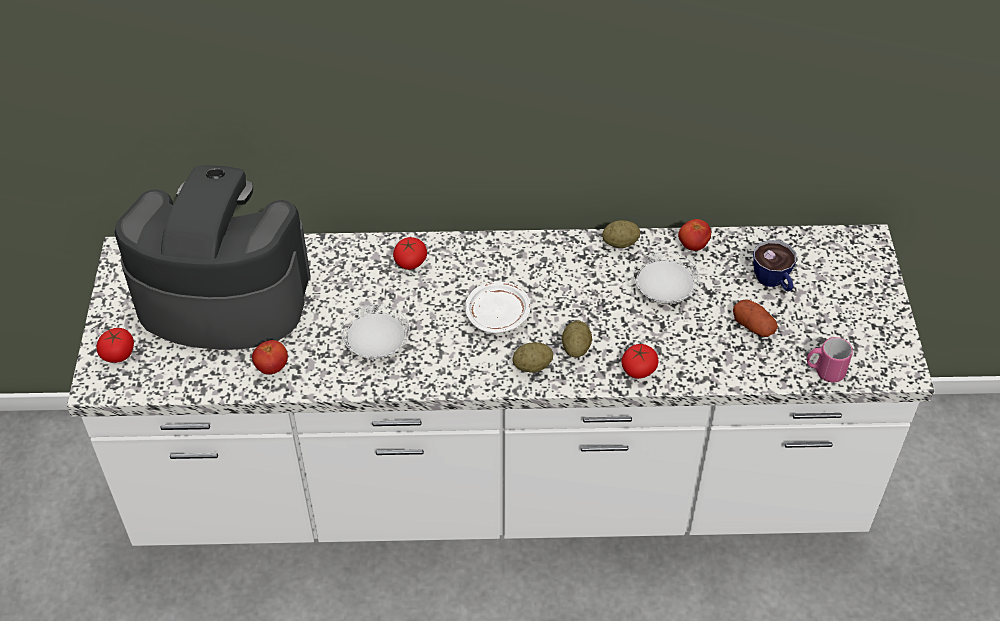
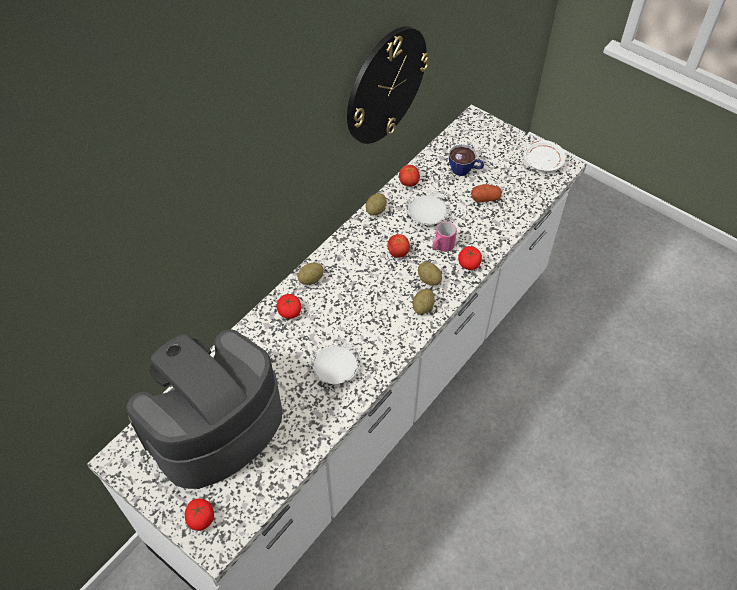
camera: 50 degrees left, 5 degrees up
(272, 367) = (300, 436): tomato -> tomato (398, 253)
(468, 251) = (311, 279): none -> potato
(498, 314) = (371, 297): white plate -> white plate (543, 161)
(695, 88) = (385, 85): none -> wall clock
(824, 371) = (539, 193): pink mug -> pink mug (442, 247)

